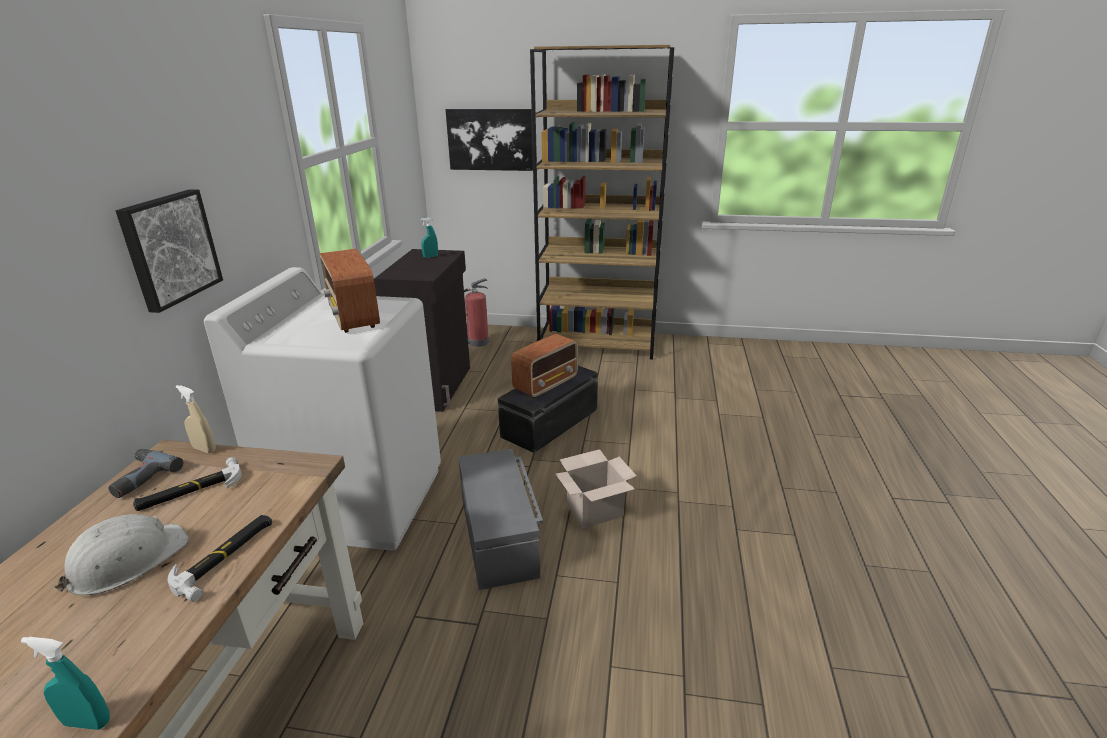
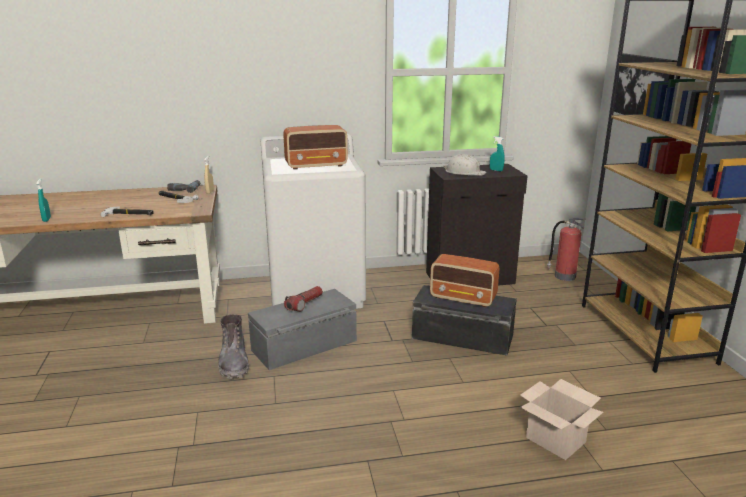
camera: 70 degrees right, 5 degrees down
(127, 561) = (127, 202): white hard hat -> white hard hat (465, 172)
(169, 248) = (255, 97): picture -> none
(353, 317) = (317, 165): radio -> radio turned 150 degrees counterclockwise
(485, 487) = (304, 304): none -> flashlight
(504, 612) = (234, 363): none -> grey boot
(595, 510) = (354, 380): cardboard box -> cardboard box (557, 440)

